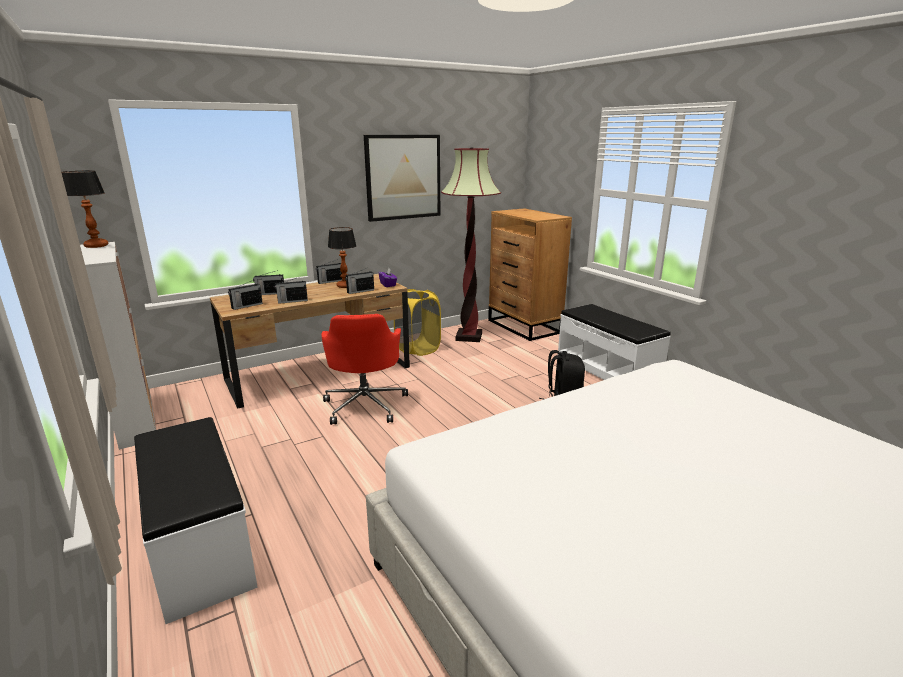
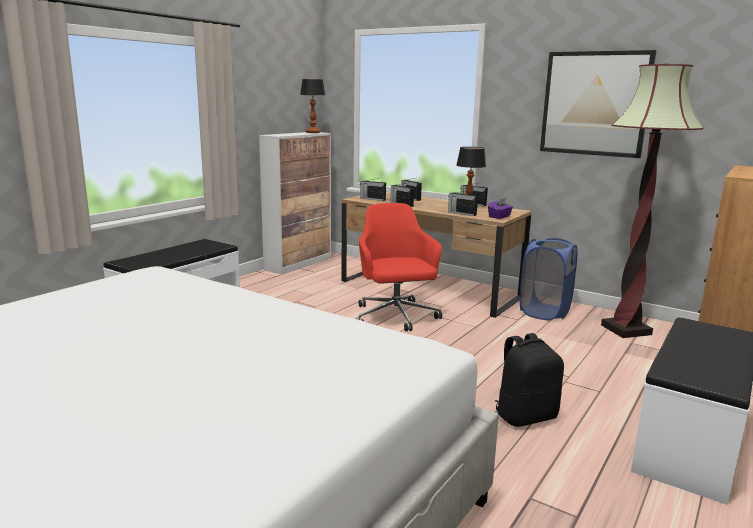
camera: 65 degrees right, 5 degrees down
(365, 405) = (395, 317): red office chair -> red office chair turned 105 degrees clockwise
(417, 349) = (544, 312): yellow laundry basket -> blue laundry basket

